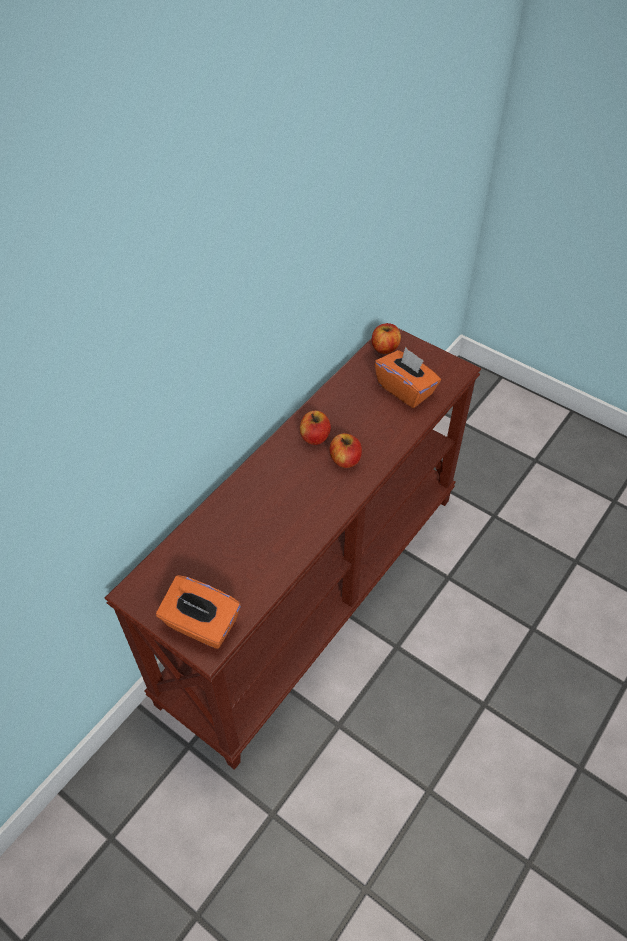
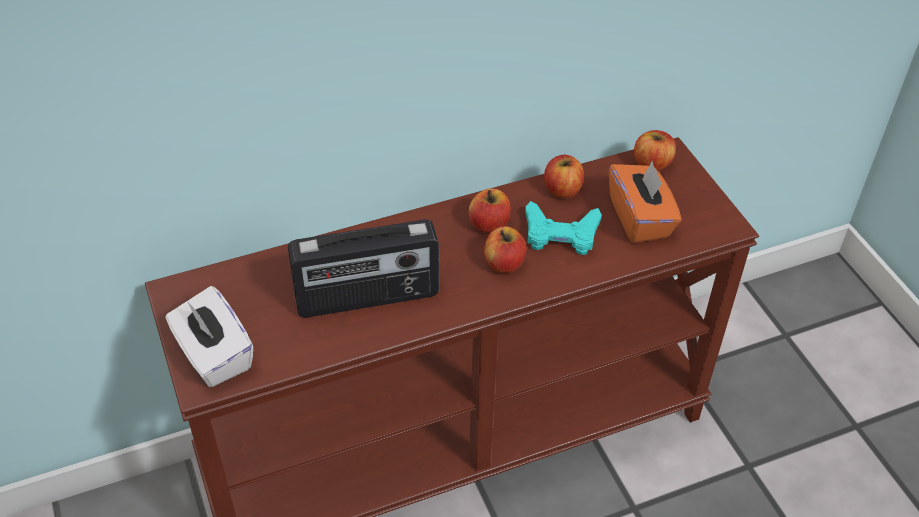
camera: 30 degrees right, 5 degrees down
(201, 625) = (214, 356): orange tissue box -> white tissue box
(275, 528) = (367, 298): none -> radio
(343, 391) = (562, 189): none -> apple
(365, 422) = (560, 234): none -> turquoise game controller

